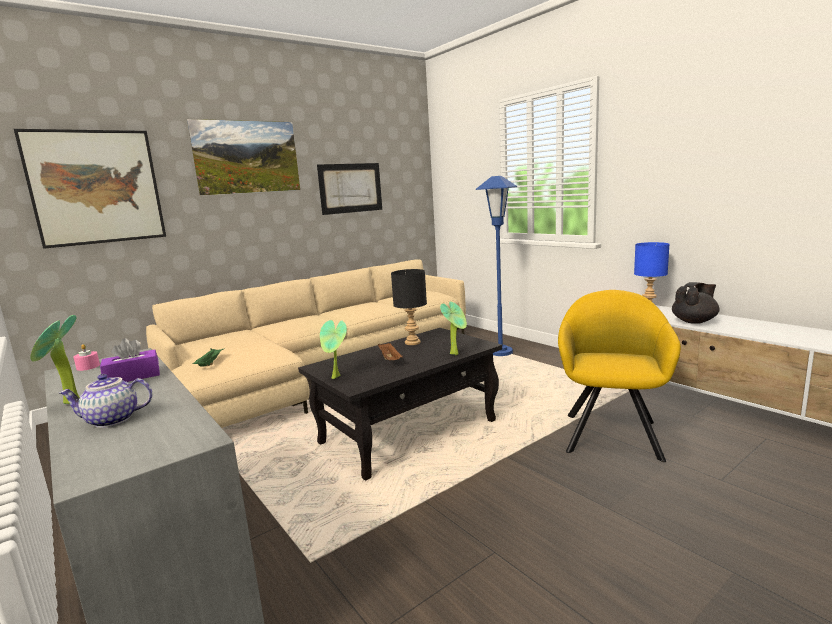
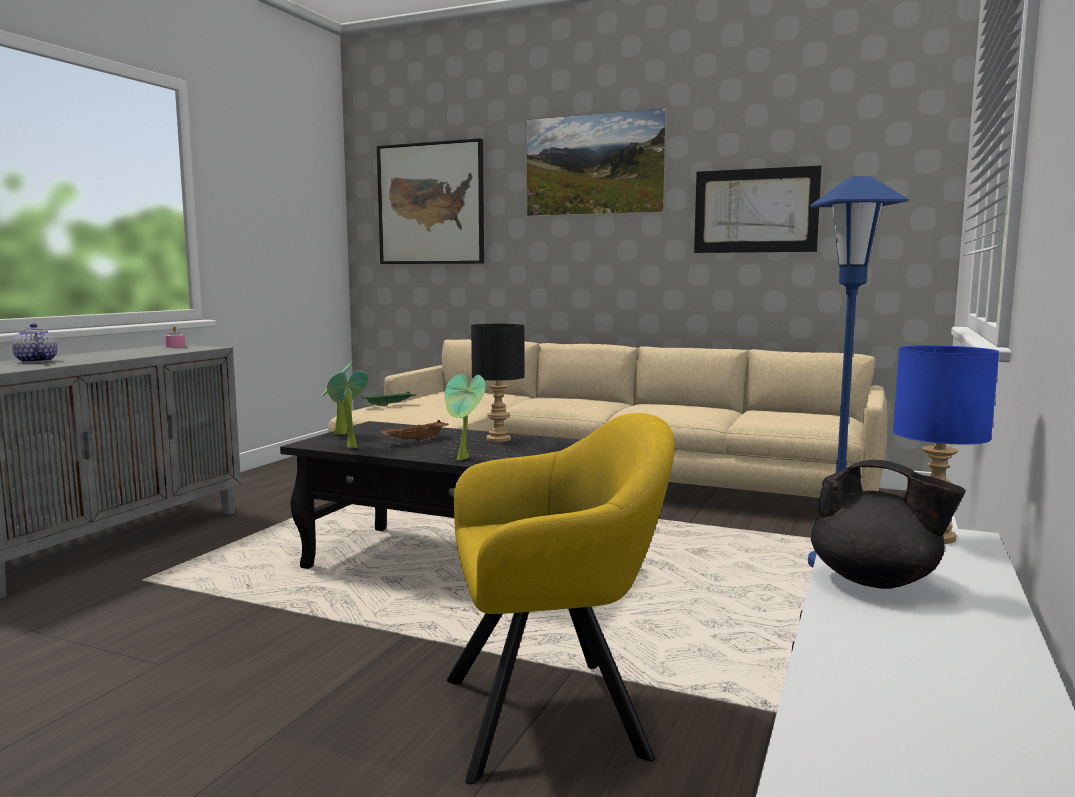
camera: 60 degrees right, 5 degrees down
(68, 404) = (80, 354): potted plant -> potted plant (349, 447)
(133, 377) = (142, 353): purple tissue box -> none

